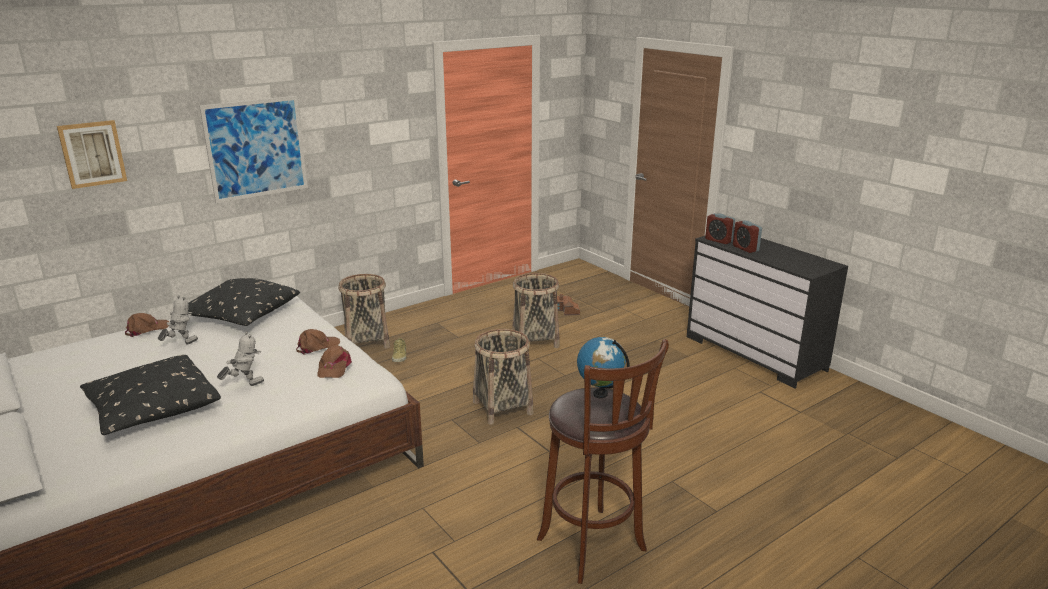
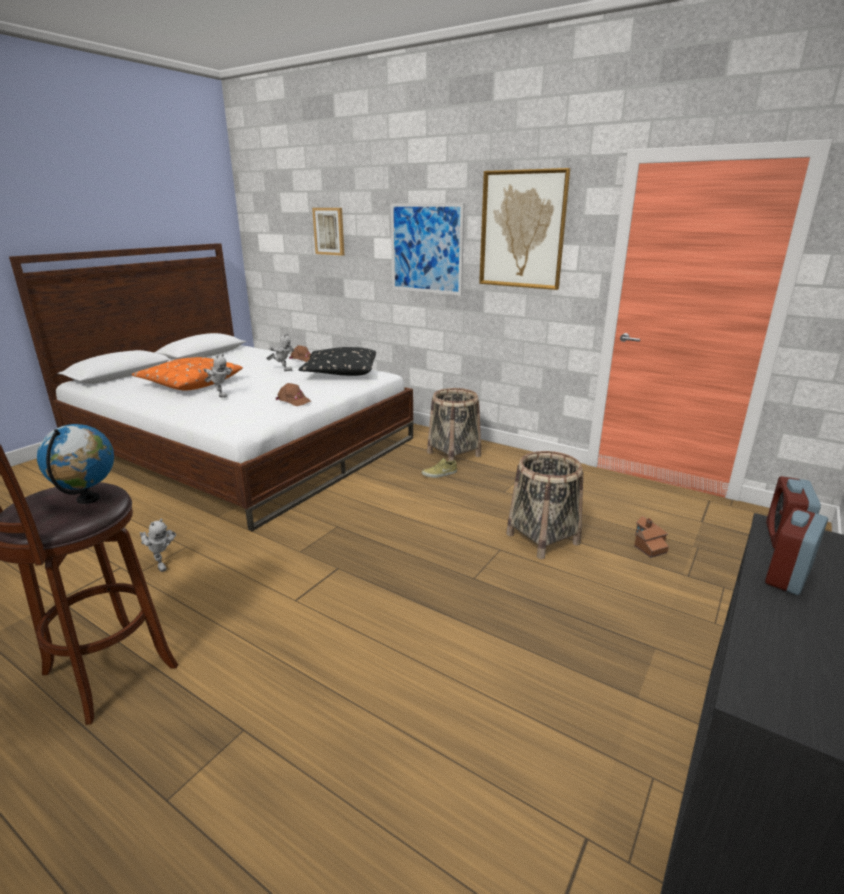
camera: 70 degrees right, 0 degrees up
(152, 408) = (189, 383): black pillow -> orange pillow
(334, 368) = (252, 411): brown cap -> none
(360, 113) = (522, 230): none -> picture
(444, 523) = (162, 563): none -> toy robot
(503, 407) = (373, 550): basket -> none

